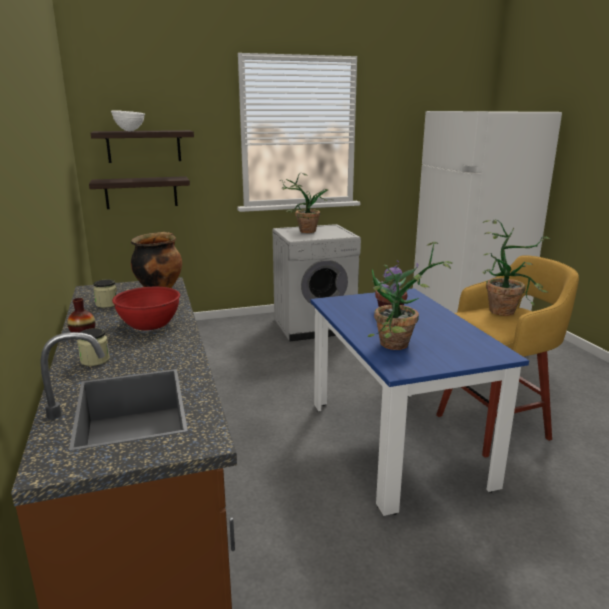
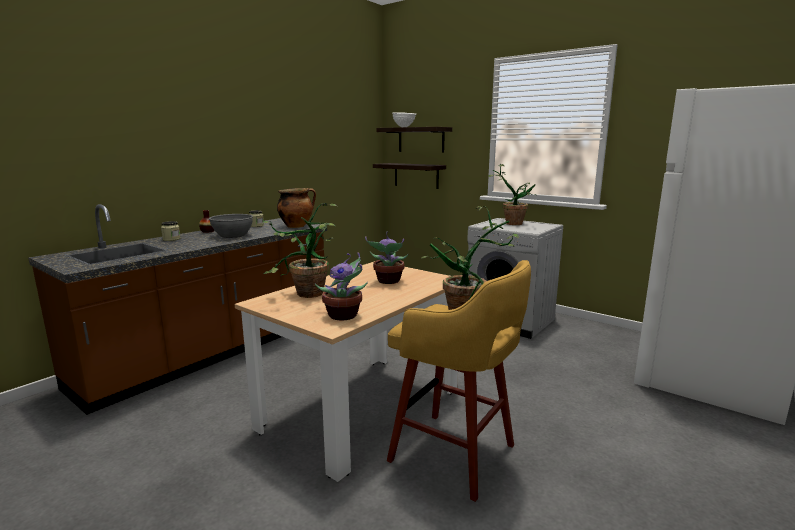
camera: 55 degrees right, 5 degrees down
(149, 324) = (232, 235): red bowl -> grey bowl
(396, 442) = (362, 408): blue dining table -> beige dining table
(475, 344) = (344, 316): none -> potted plant

